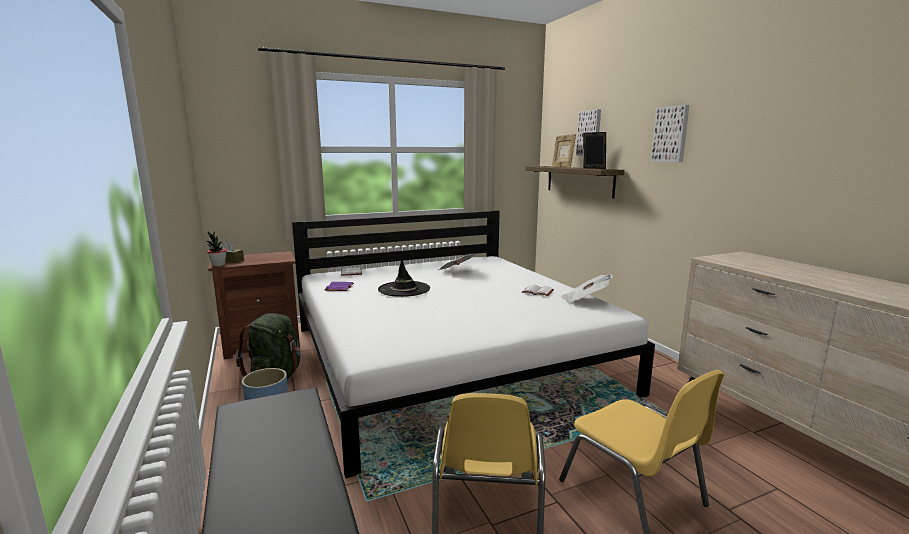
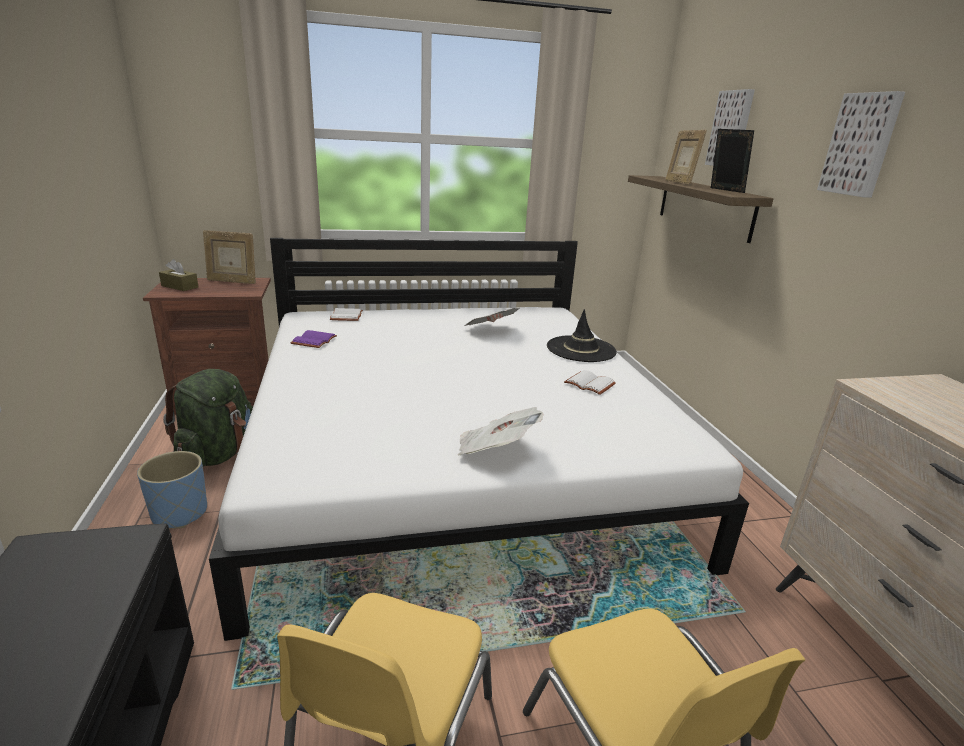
camera: 10 degrees right, 10 degrees up
(218, 265) = (159, 293): potted plant -> none
(266, 255) = (232, 282): none -> picture frame
(404, 289) = (397, 355): black hat -> black hat (581, 349)
(585, 300) = (655, 411): newspaper -> newspaper (495, 450)

